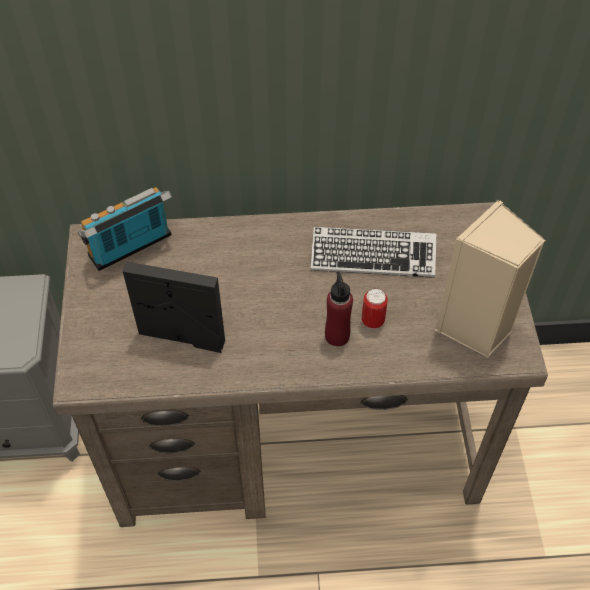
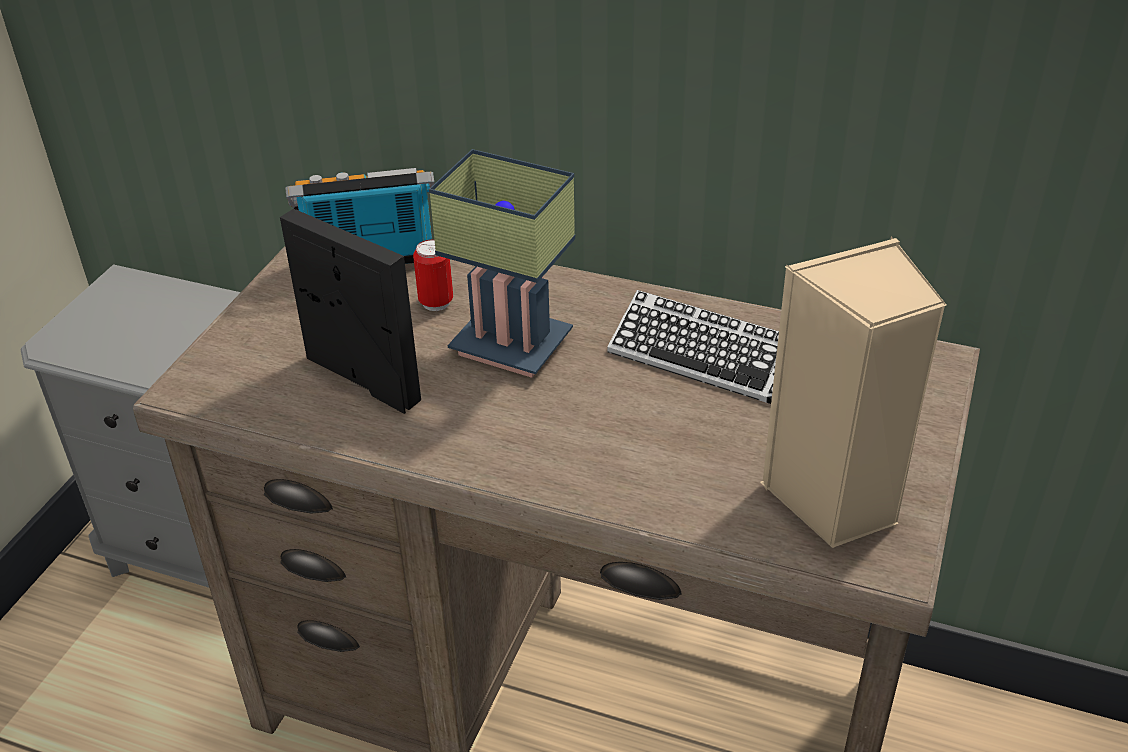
camera: 25 degrees right, 15 degrees down
(251, 286) = (505, 348): none -> table lamp
(337, 335) = (594, 444): red bottle -> none
(372, 321) = (663, 442): can -> can (436, 303)

